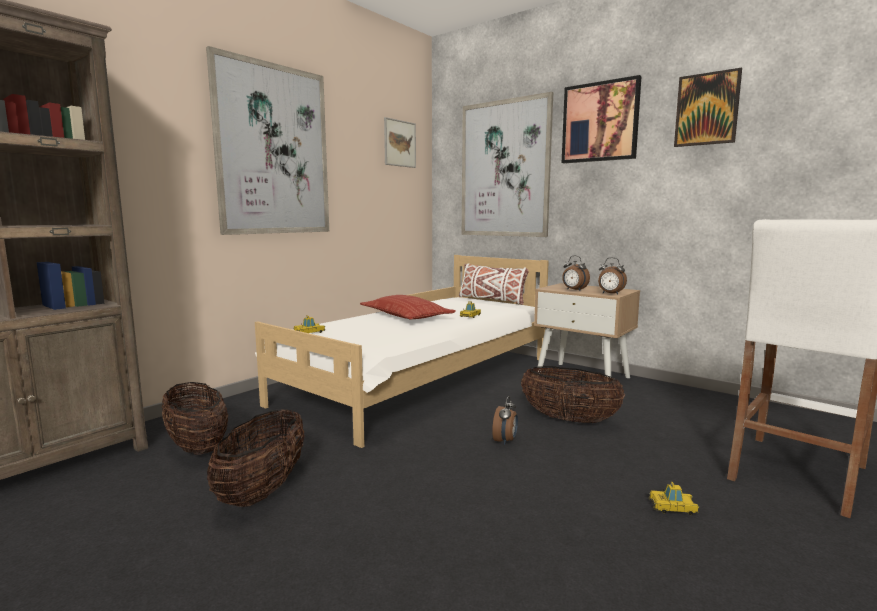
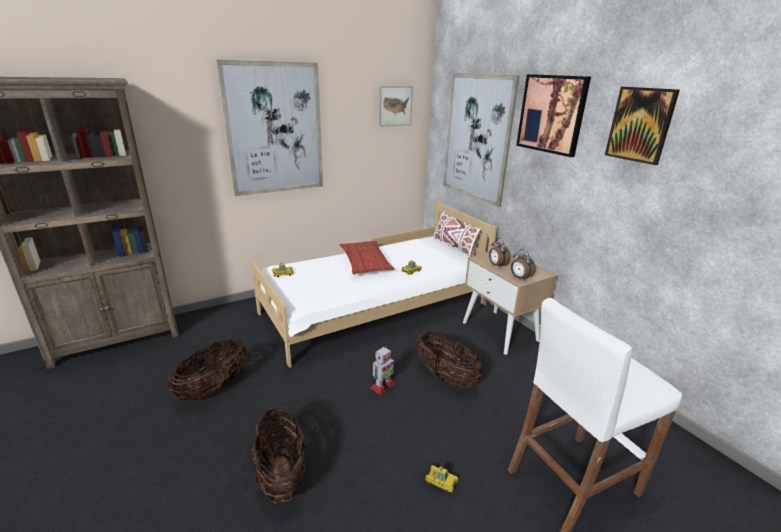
camera: 20 degrees right, 15 degrees up
(197, 446) = (203, 341): basket -> basket (282, 474)
(505, 441) = (382, 386): alarm clock -> toy robot

